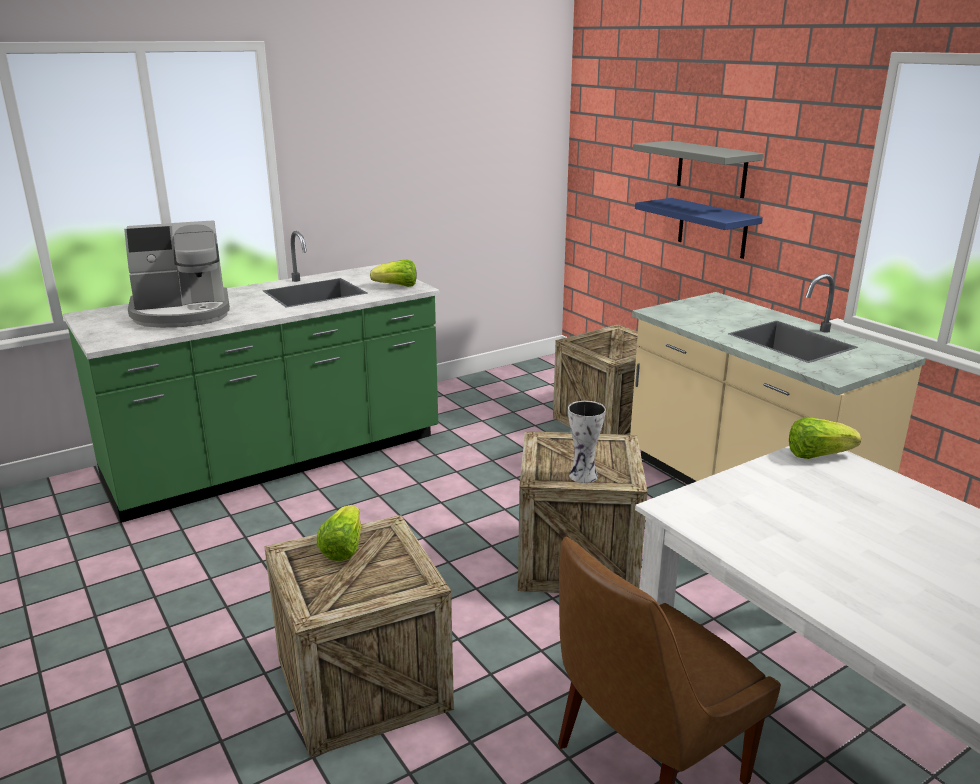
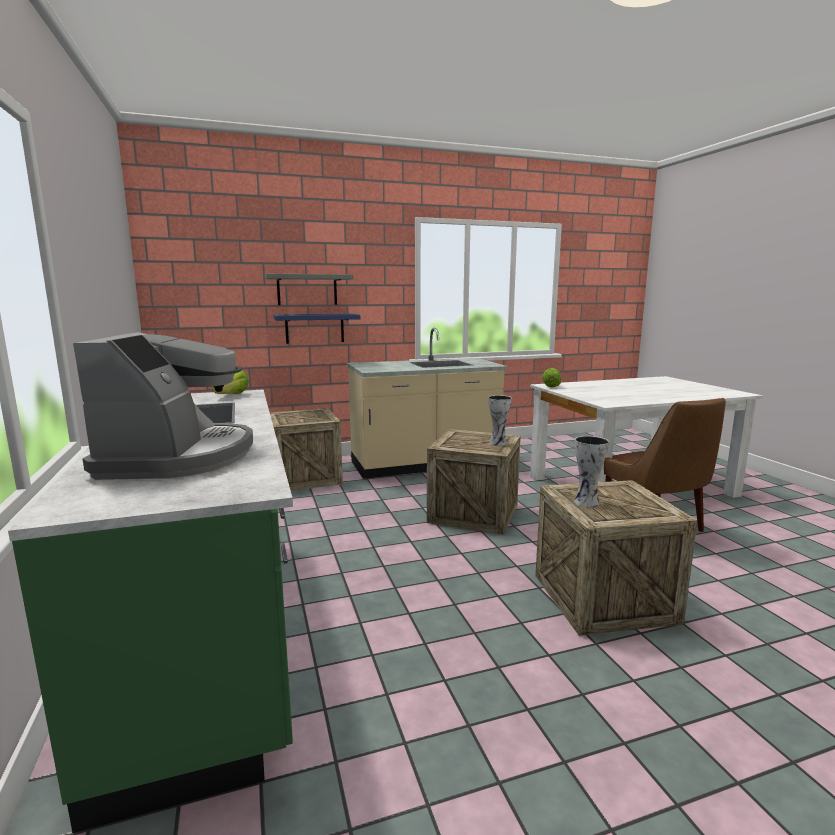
camera: 75 degrees left, 10 degrees down
(343, 547) = (587, 503): lettuce -> vase

